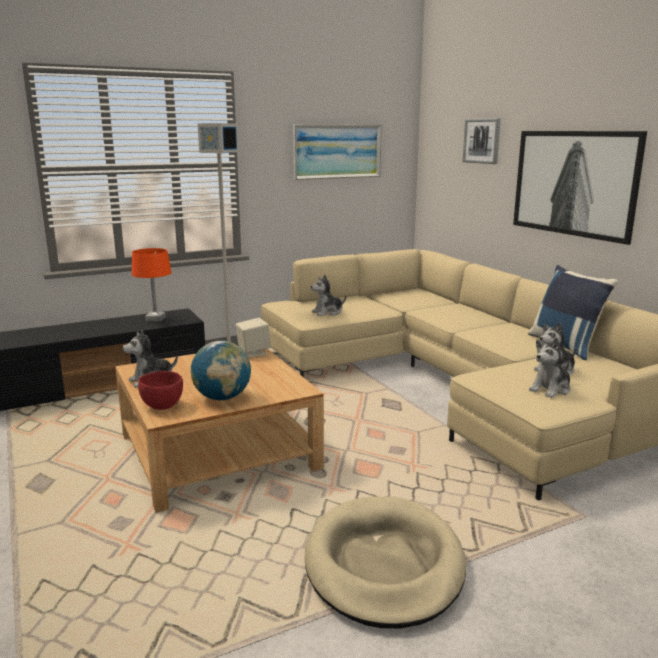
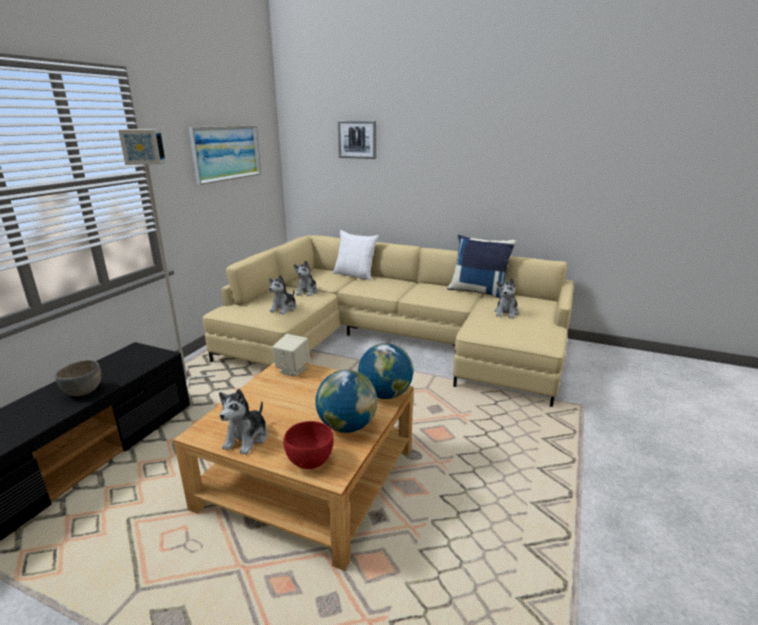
camera: 40 degrees left, 5 degrees up
(116, 327) = (84, 391): none -> grey bowl
(155, 319) = (117, 366): orange table lamp -> none
(289, 390) = (385, 394): none -> globe
(384, 565) = (549, 503): beige dog bed -> none
(449, 301) = (355, 275): none -> white pillow
(550, 389) = (527, 327): plush toy -> plush toy (307, 292)
(574, 183) = (455, 172): picture -> none

